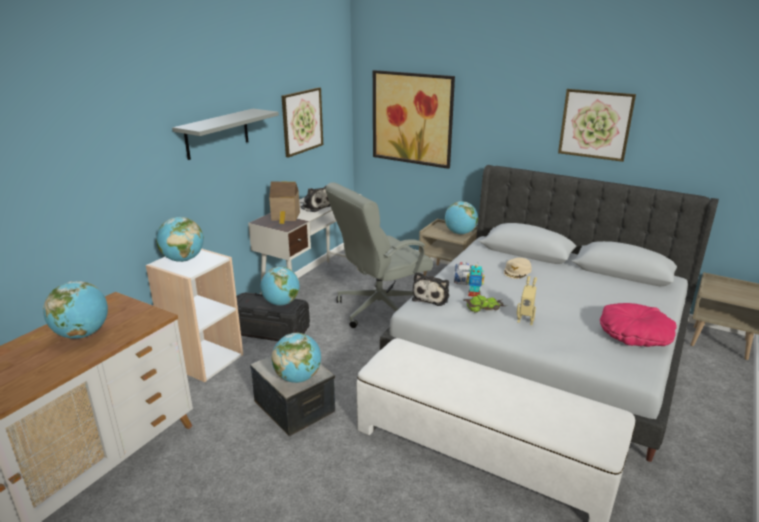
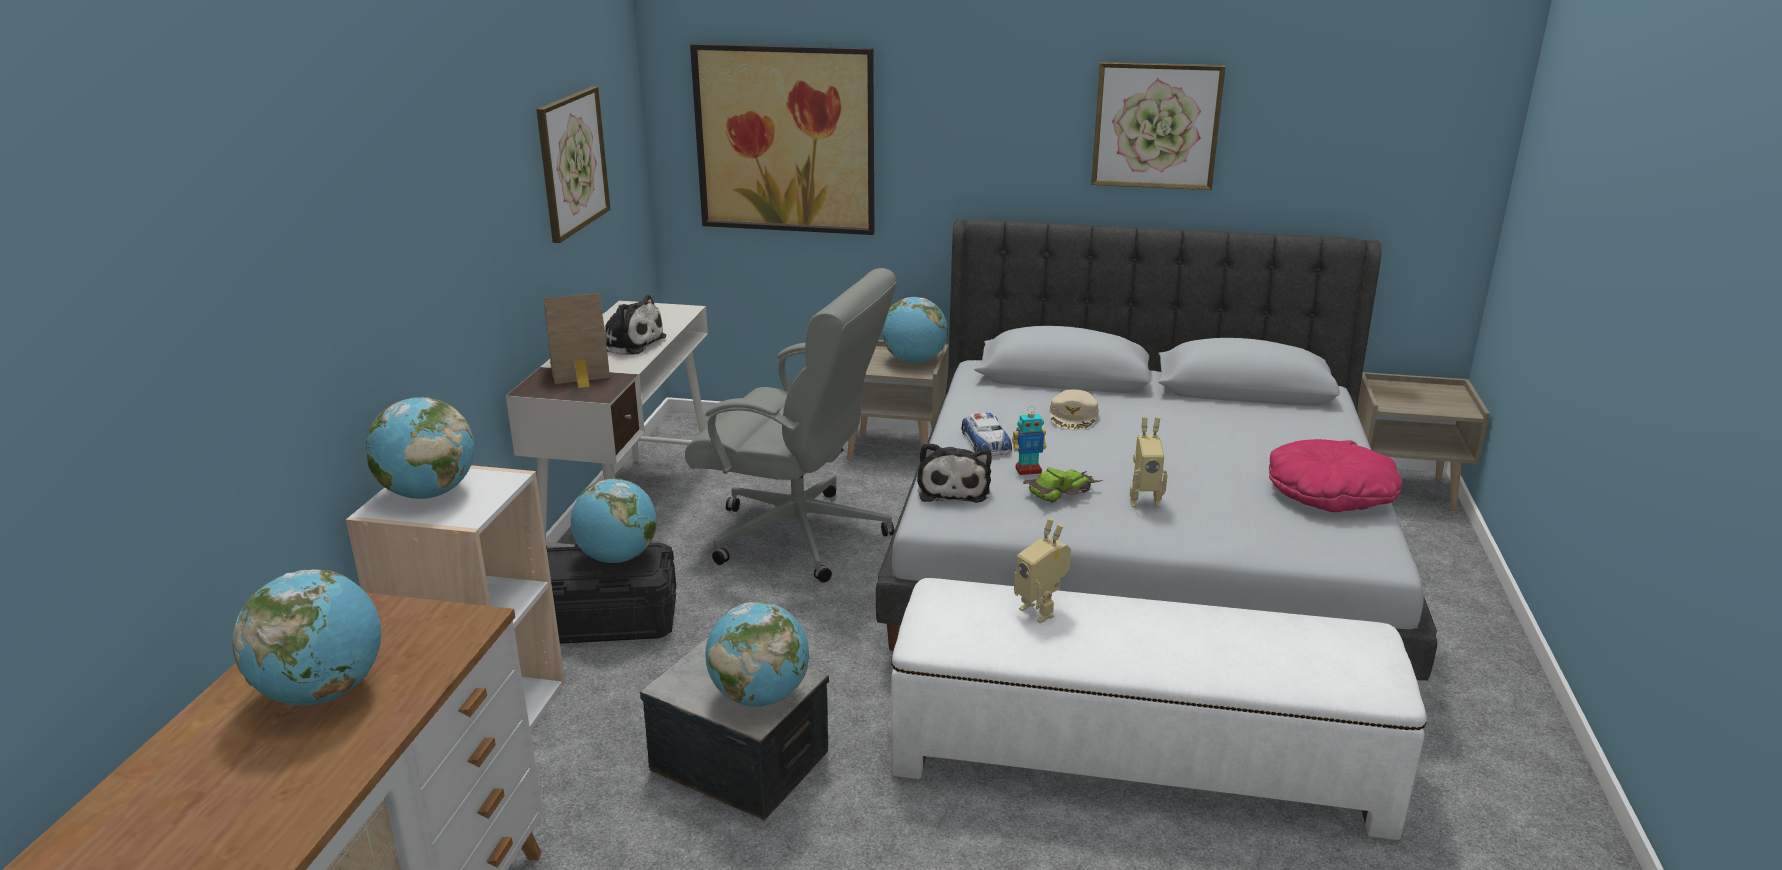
camera: 20 degrees left, 0 degrees up
(217, 134) = (440, 204): grey shelf -> none
(380, 308) = (798, 534): grey office chair -> grey office chair turned 105 degrees counterclockwise
(441, 365) = (1040, 610): none -> toy robot

